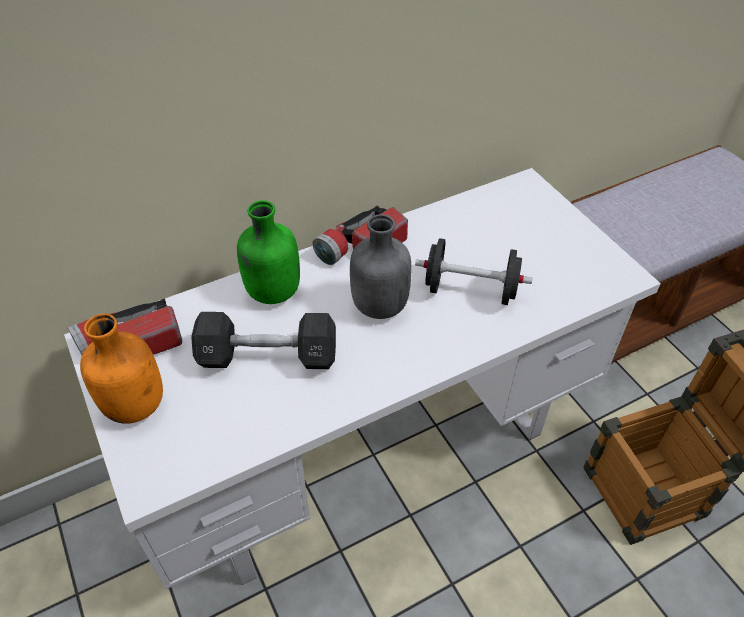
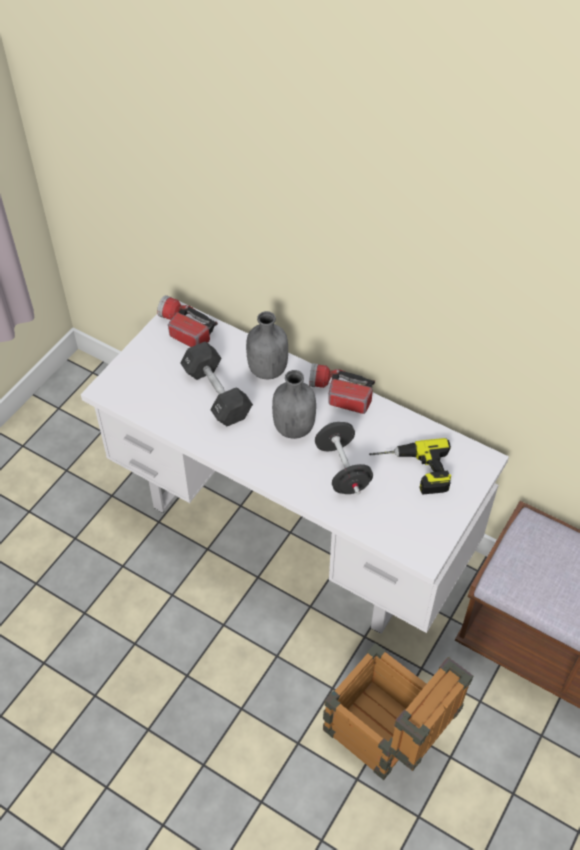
camera: 60 degrees right, 5 degrees up
(136, 404) = (148, 356): orange bottle -> none
(272, 292) = (267, 369): green bottle -> grey bottle
(508, 238) = (412, 471): none -> power drill

